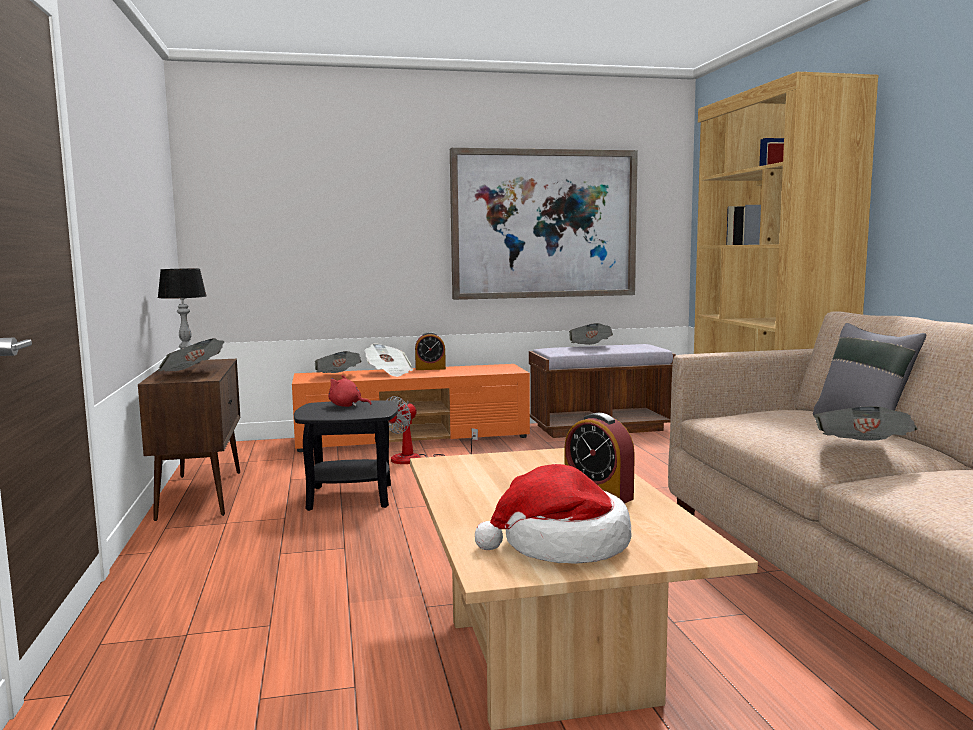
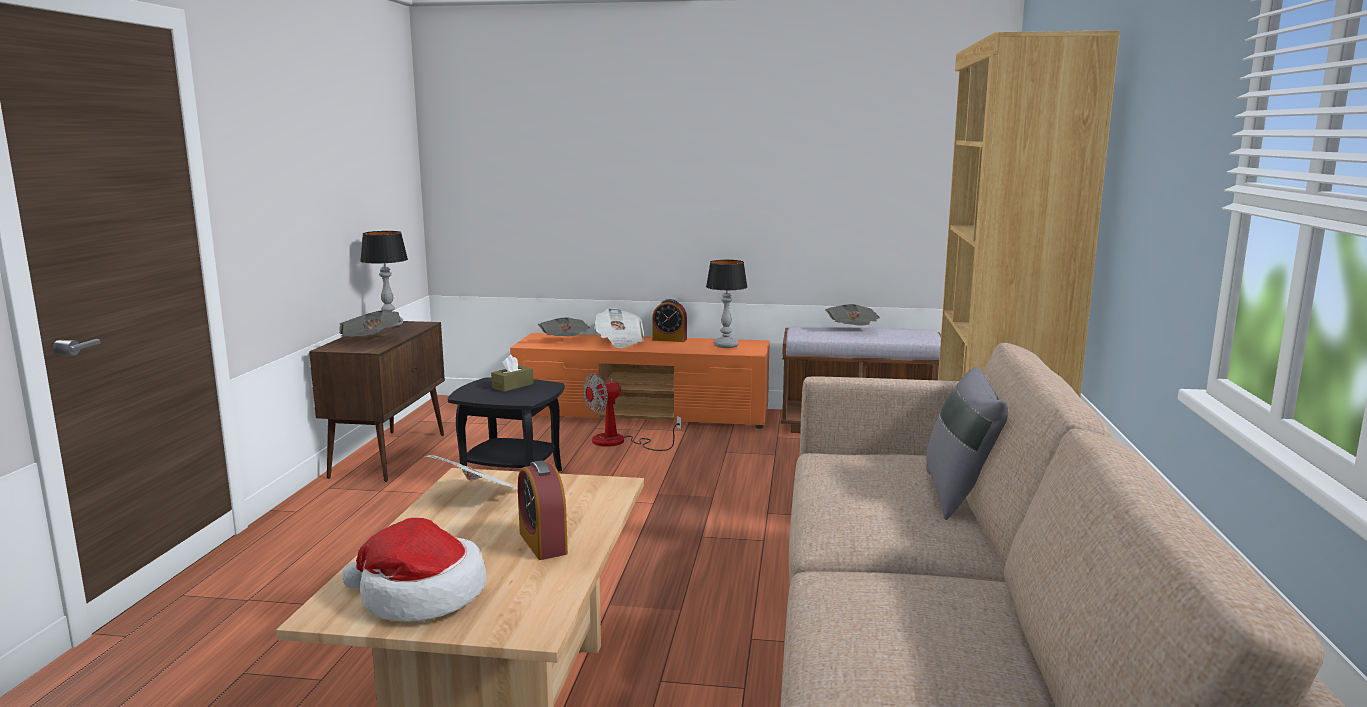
camera: 20 degrees right, 5 degrees up
(347, 406) = (512, 386): red plush toy -> brown tissue box
(486, 369) = (726, 345): none -> table lamp
(544, 224) = (811, 180): picture -> none
(862, 450) = (868, 536): newspaper -> newspaper (477, 496)

